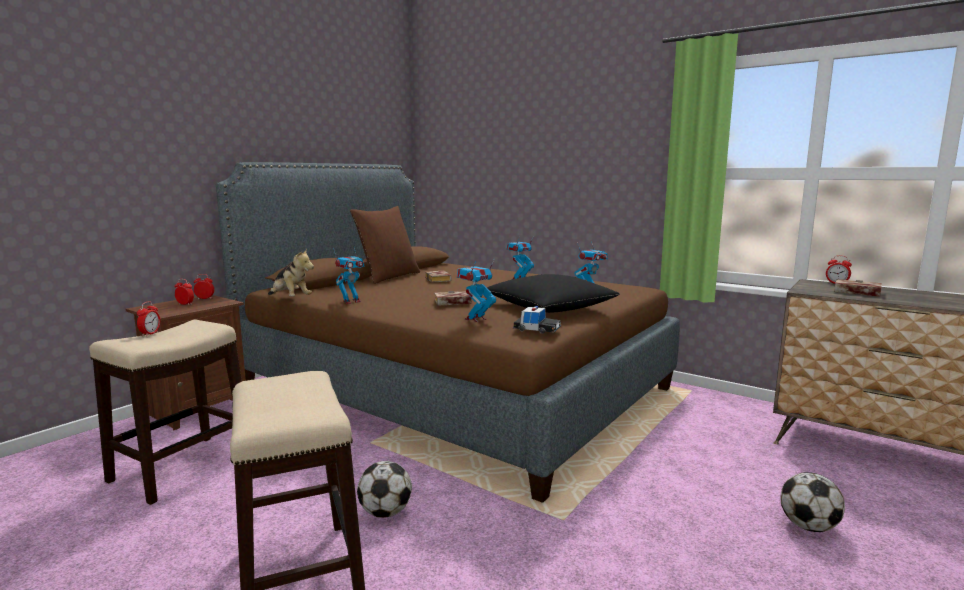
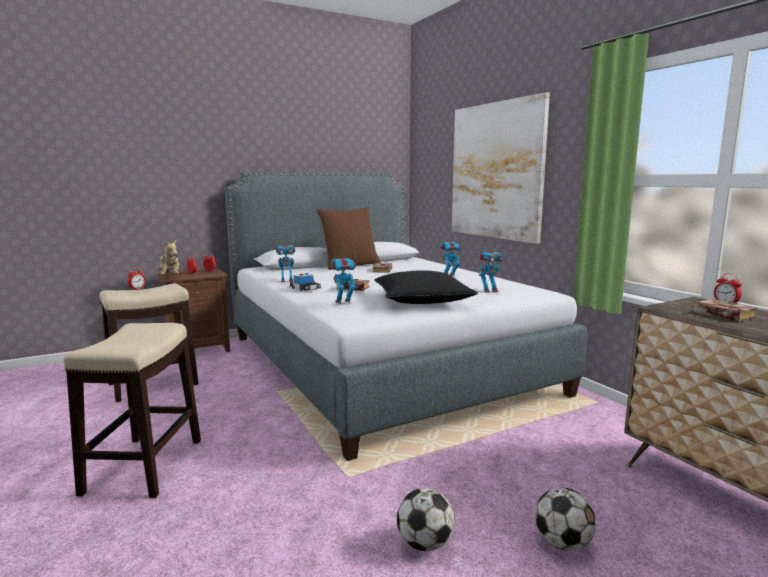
camera: 25 degrees right, 0 degrees up
(290, 299) = (253, 275): plush toy -> plush toy (170, 276)
(385, 513) = (235, 440): football -> football (425, 544)
(452, 387) = (380, 363): brown bed -> grey bed
(537, 329) = (373, 315): toy car -> toy car (305, 288)
(545, 164) = (496, 171): none -> picture

